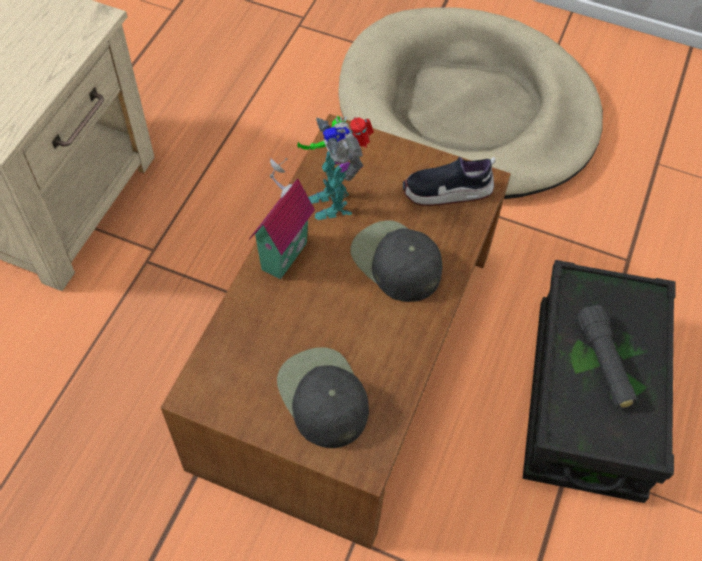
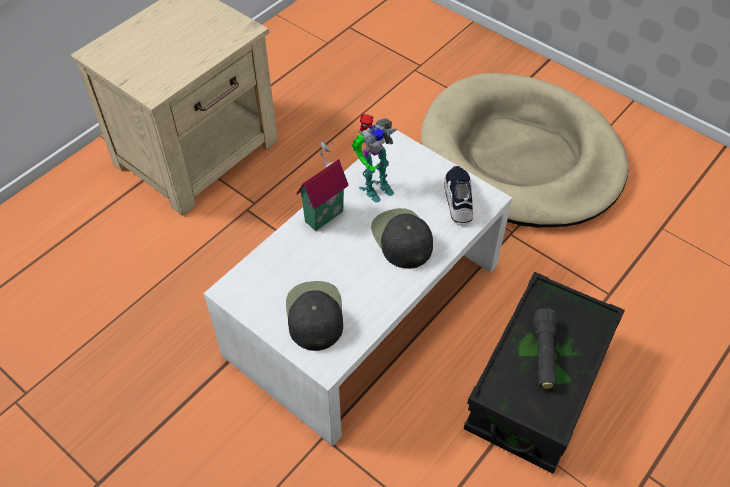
camera: 20 degrees right, 5 degrees down
(334, 200) = (373, 187): toy robot -> toy robot turned 120 degrees counterclockwise
(348, 356) = (366, 309): brown coffee table -> white coffee table
(447, 191) = (458, 199): shoe -> shoe turned 75 degrees clockwise

